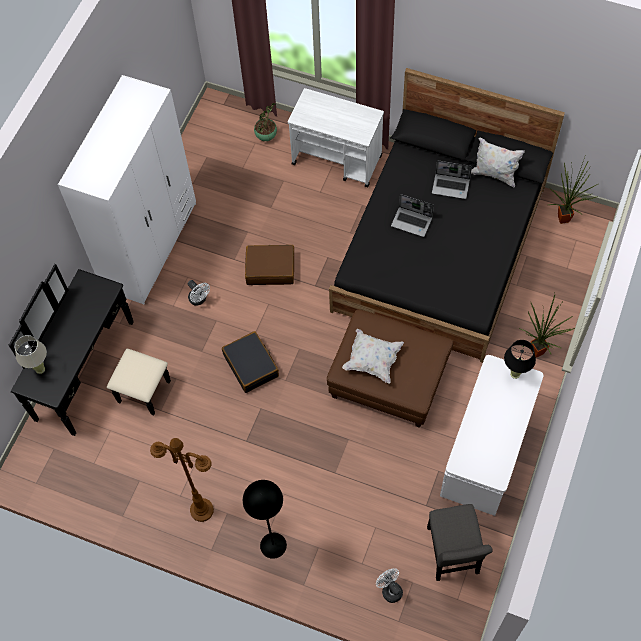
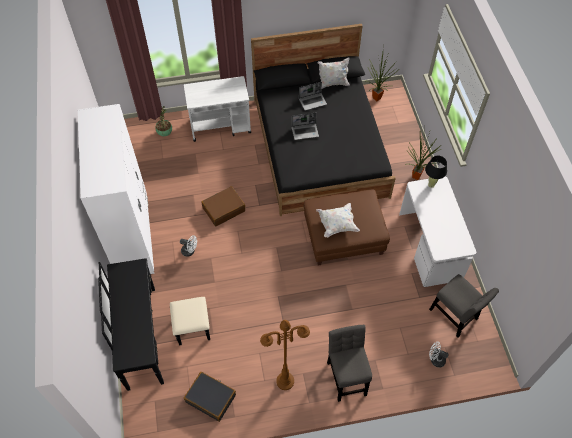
camera: 35 degrees left, 5 degrees down
(40, 369) = (125, 344): beige table lamp -> none
(251, 365) = (253, 273): black suitcase -> black suitcase (211, 398)
(273, 545) = (346, 375): black floor lamp -> grey chair

